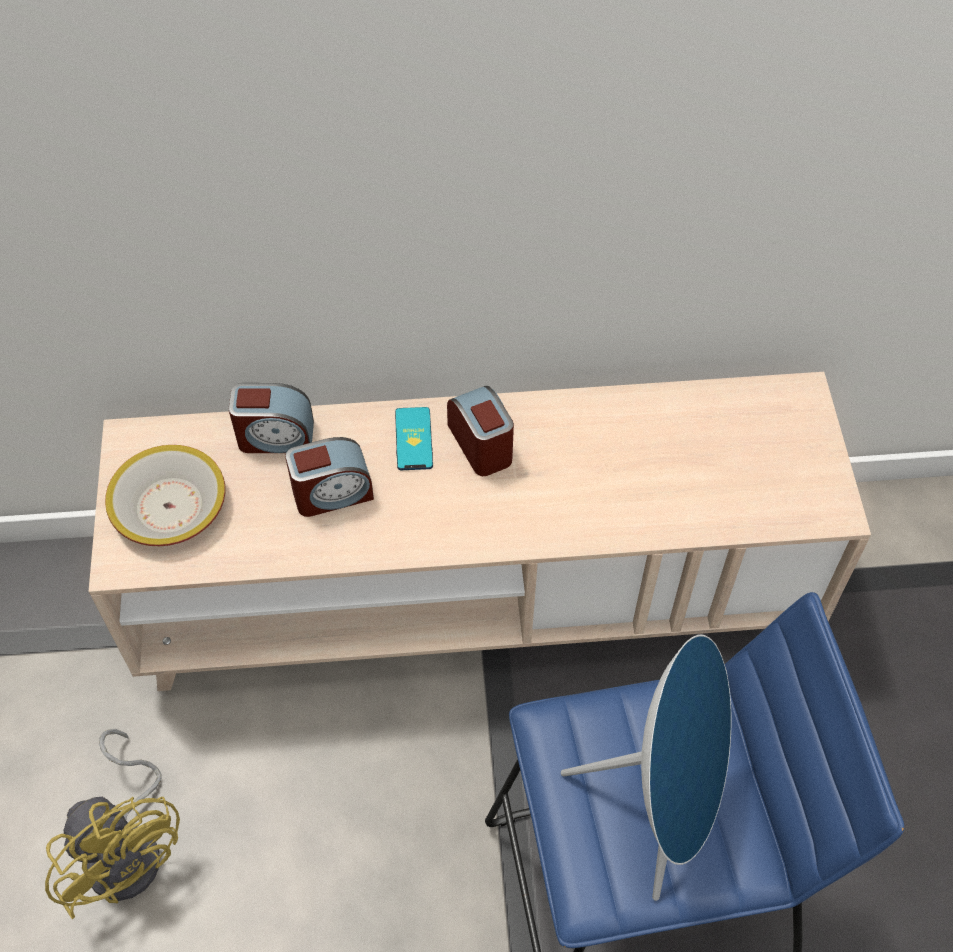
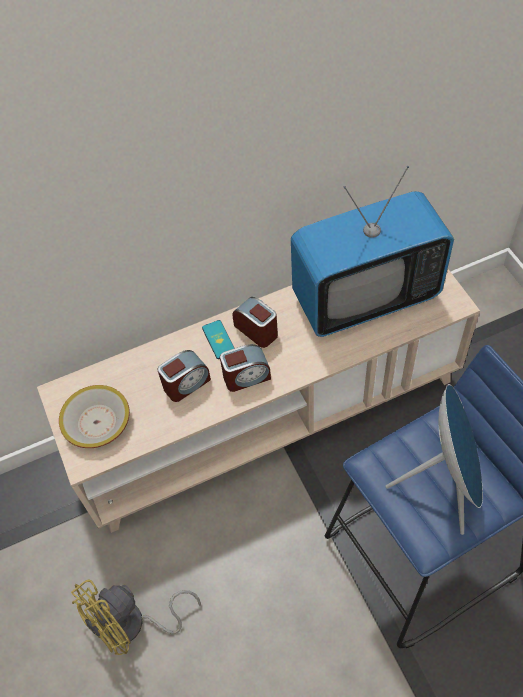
camera: 15 degrees left, 0 degrees up
(130, 847) = (132, 624): yellow fan -> yellow fan turned 105 degrees clockwise
(275, 437) = (141, 364): alarm clock -> alarm clock (246, 377)
(683, 449) = (365, 297): none -> television

